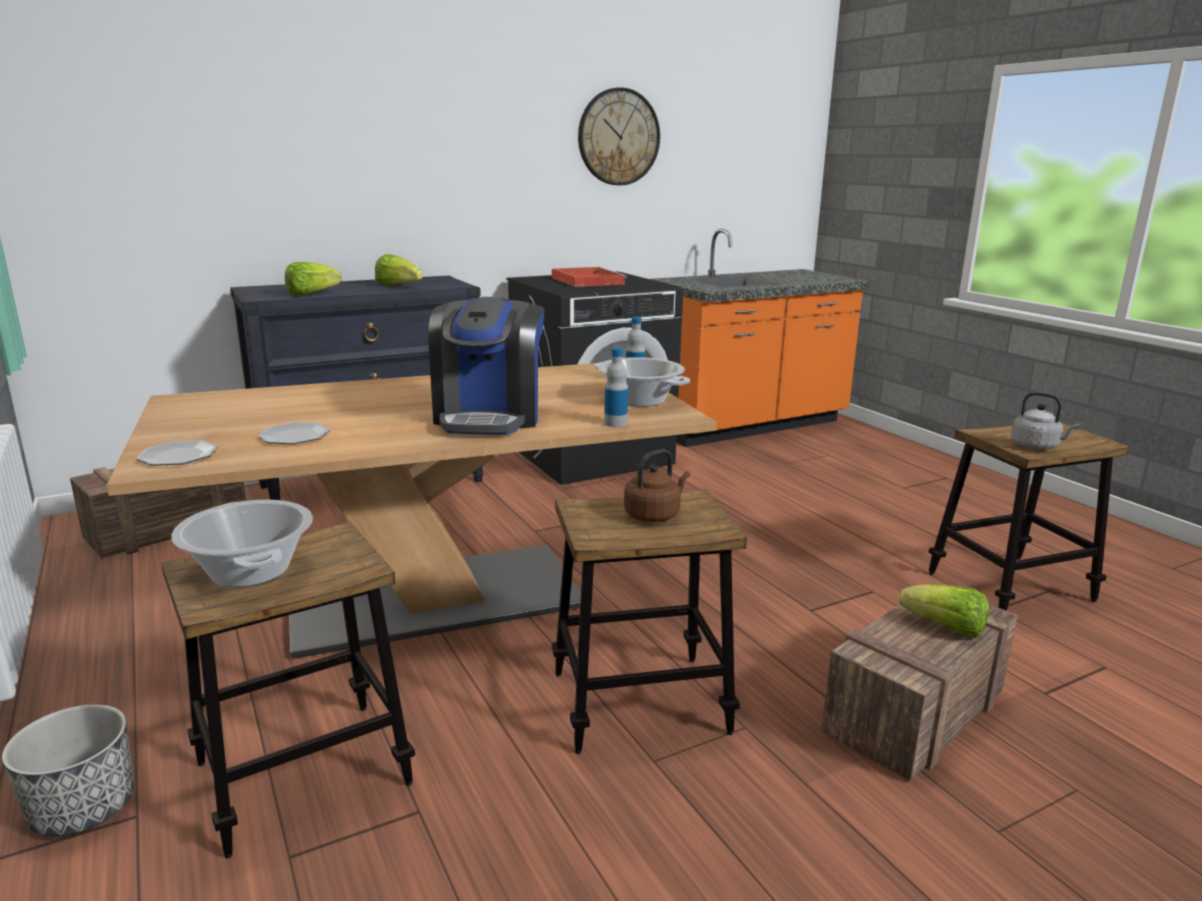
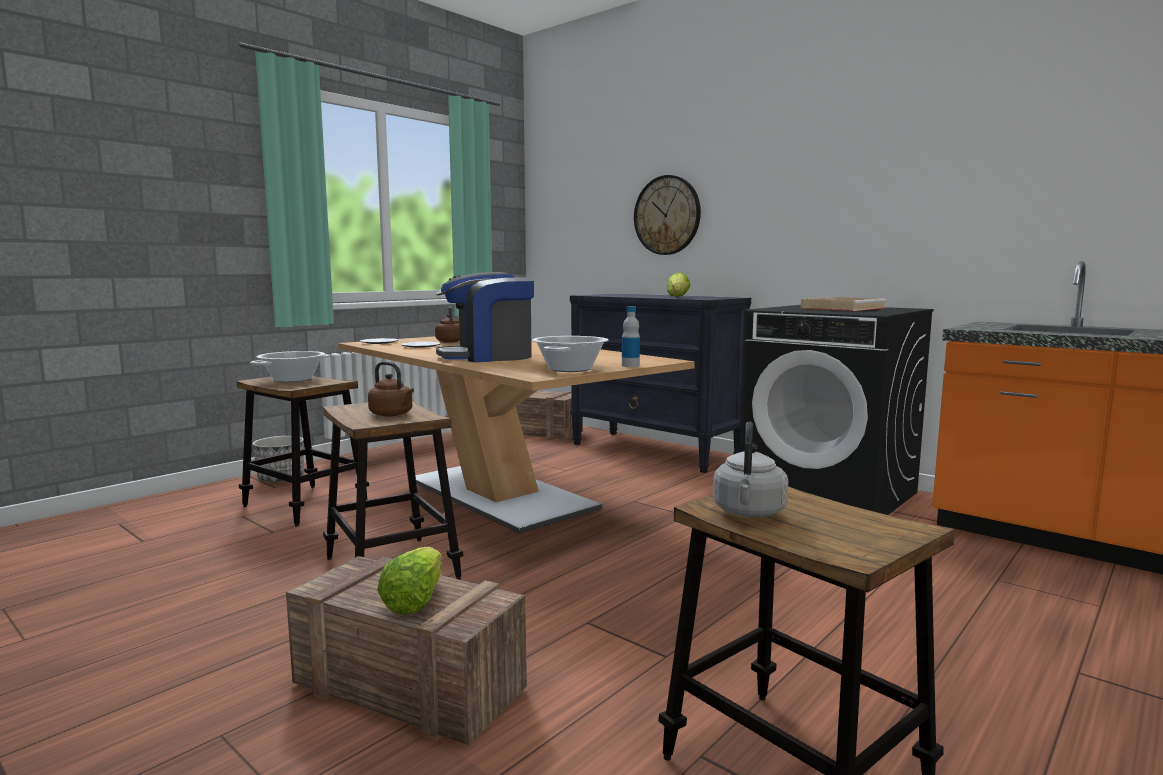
camera: 70 degrees right, 10 degrees down
(255, 417) = (450, 341): none -> brown kettle
(311, 294) = (614, 295): lettuce -> none
(586, 280) = (843, 308): red tray -> beige tray
(615, 423) = (498, 369): bottle -> none
(618, 137) = (948, 160): wall clock -> wall clock (667, 215)

